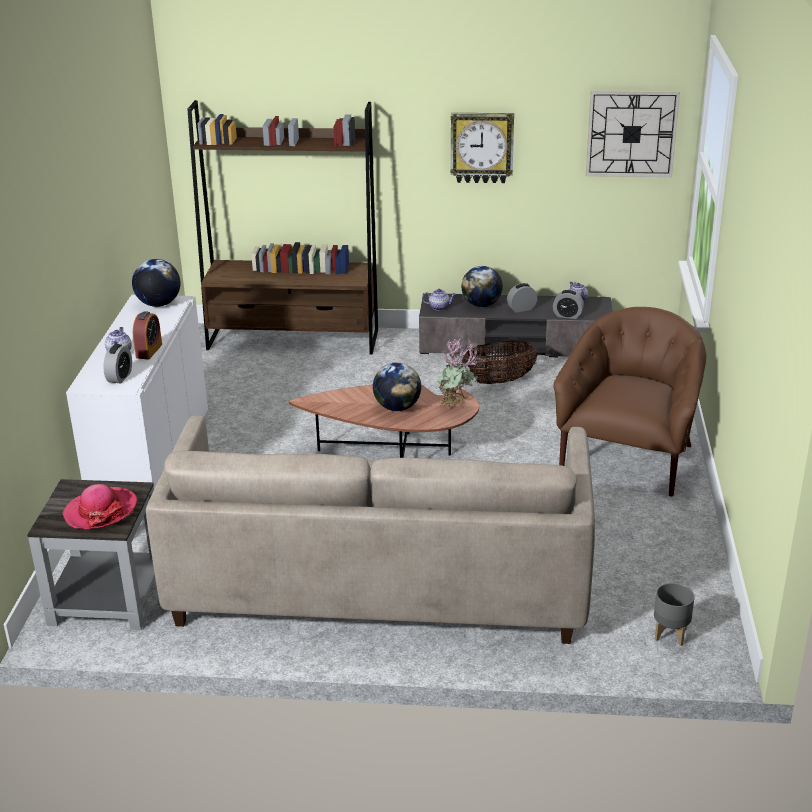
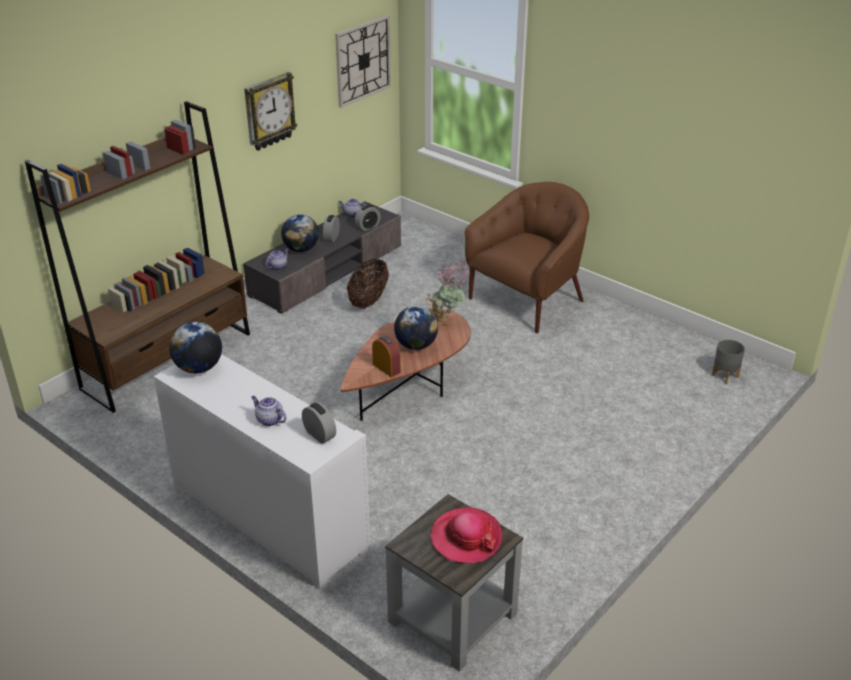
camera: 55 degrees left, 5 degrees up
(149, 351) = (288, 403): alarm clock -> alarm clock (386, 368)
(379, 583) = (568, 465): beige sofa -> none
(628, 458) = (527, 300): brown armchair -> brown armchair turned 75 degrees clockwise

